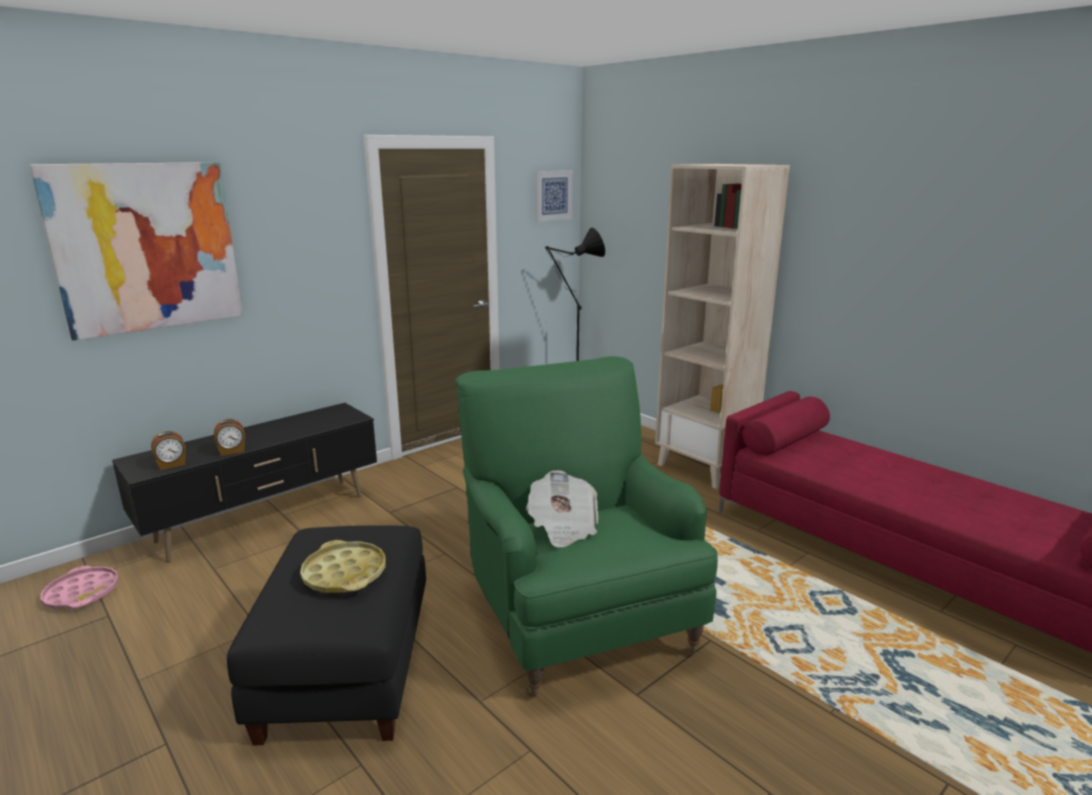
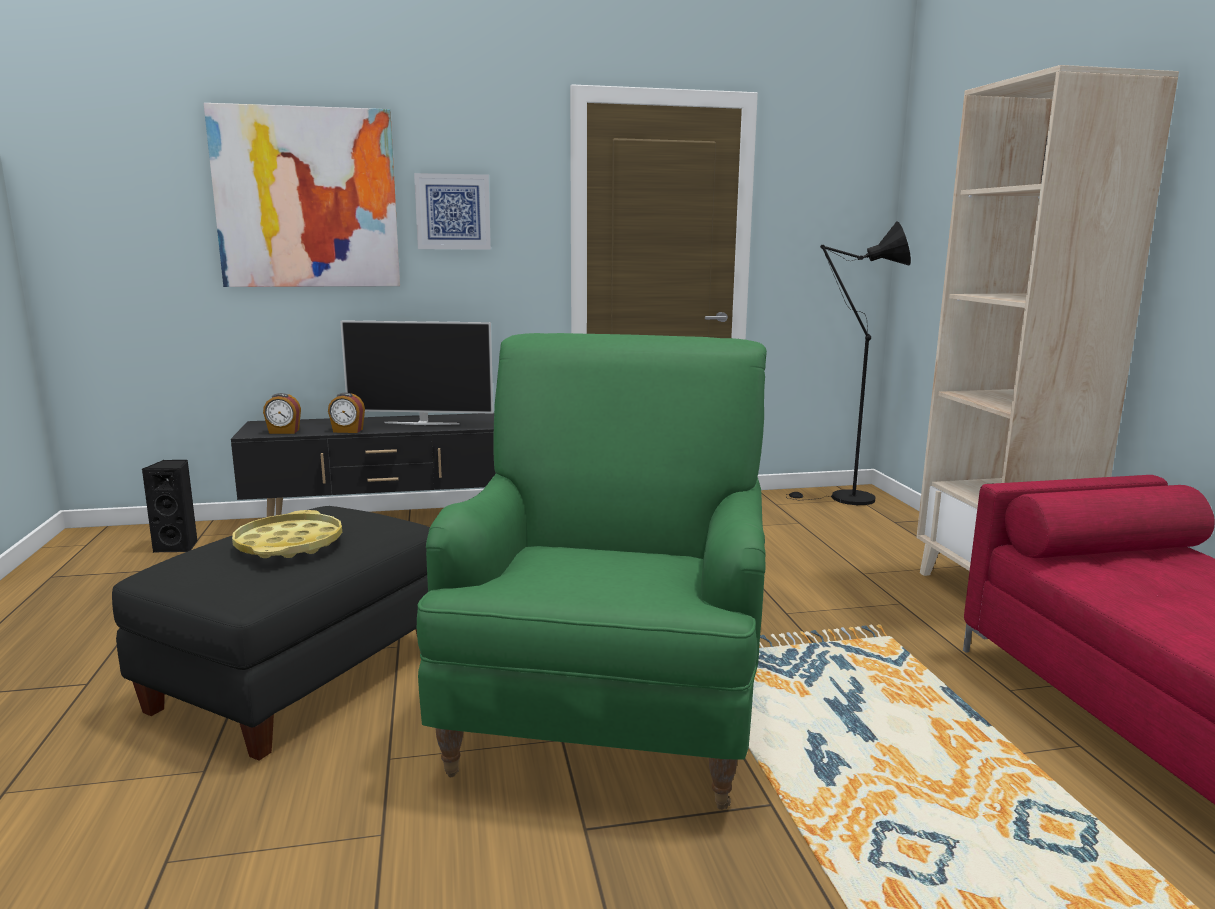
camera: 30 degrees right, 5 degrees down
(82, 593) = (179, 546): pink tray -> black speaker
(286, 429) = (422, 423): none -> television
(553, 195) = (850, 178): picture -> picture (453, 212)
(563, 527) = (558, 550): newspaper -> none

